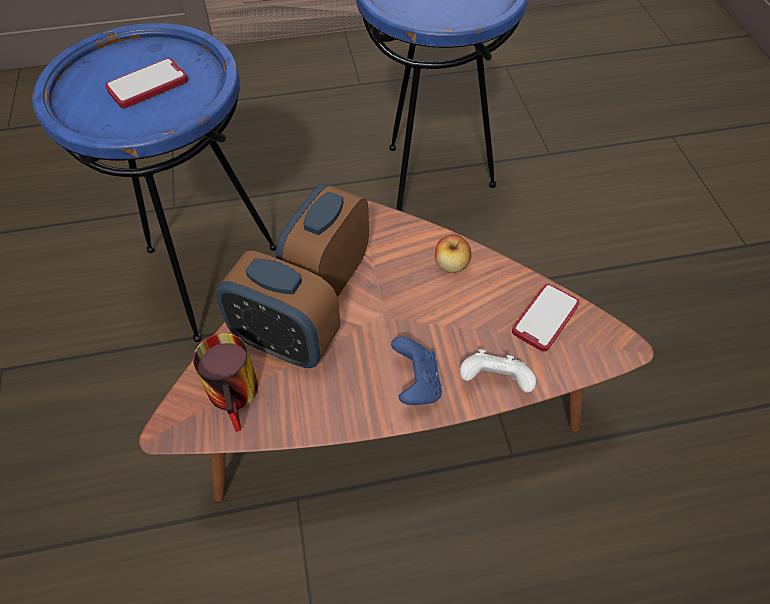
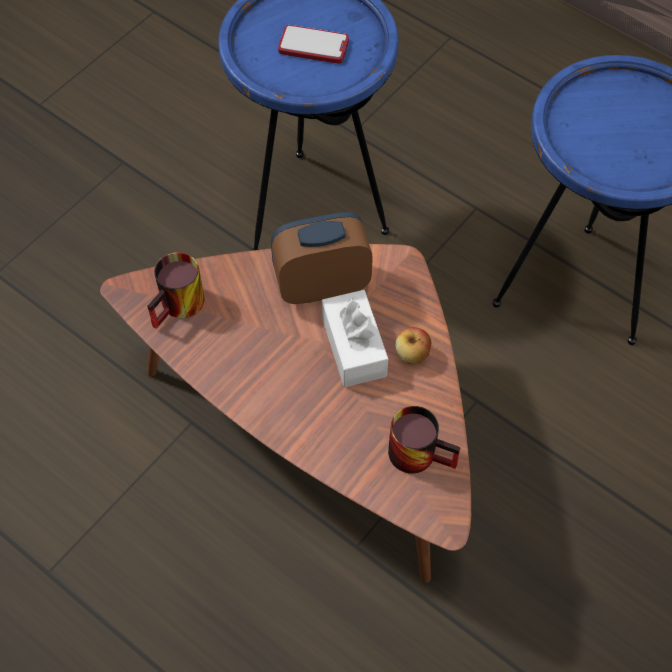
camera: 50 degrees right, 5 degrees up
(286, 341) = (245, 301): alarm clock -> none
(408, 296) = (354, 347): none -> white tissue box
(416, 384) = (283, 405): blue game controller -> none
(494, 381) = (330, 453): white game controller -> none
(545, 318) = (421, 451): phone -> mug

